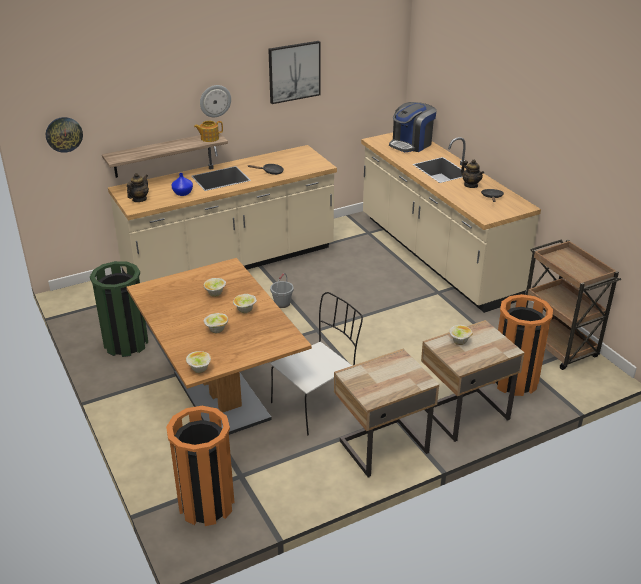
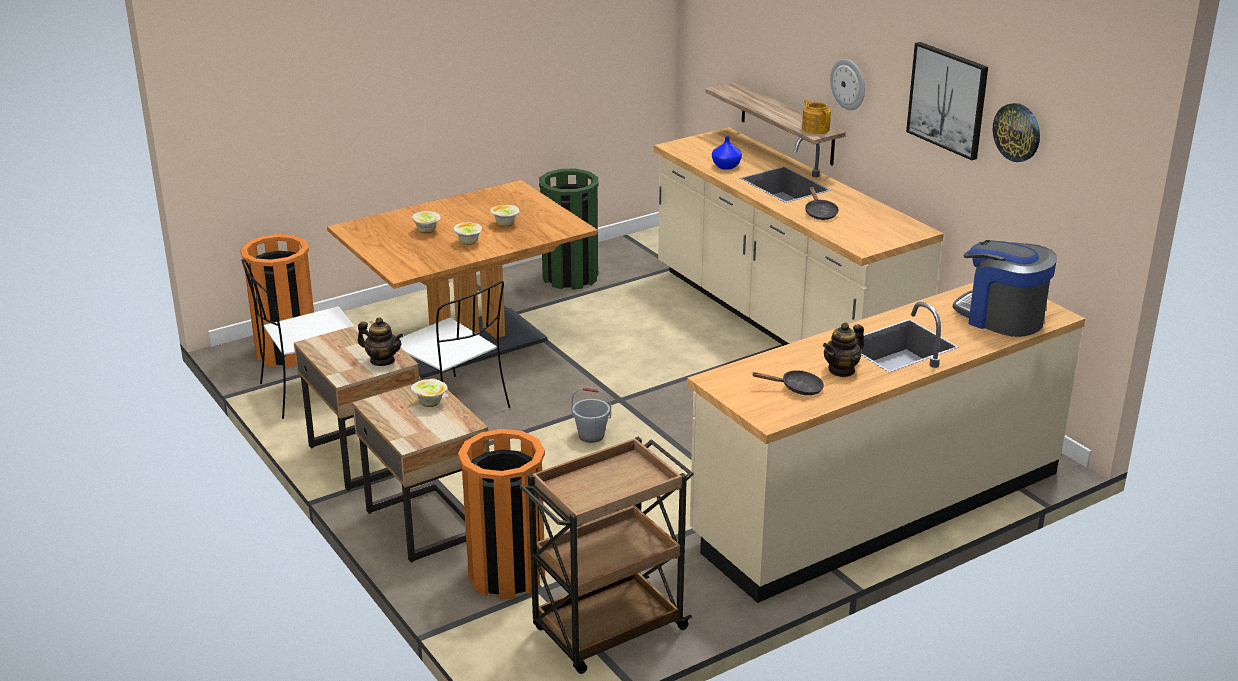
camera: 85 degrees right, 5 degrees down
(64, 134) = (710, 34): wall clock -> wall clock (1017, 132)
(139, 199) = (699, 146): teapot -> teapot (382, 361)
(199, 370) = (351, 229): bowl -> none
(281, 482) = (311, 392): none -> white chair
(282, 303) = (683, 369): grey bucket -> grey bucket (591, 436)

